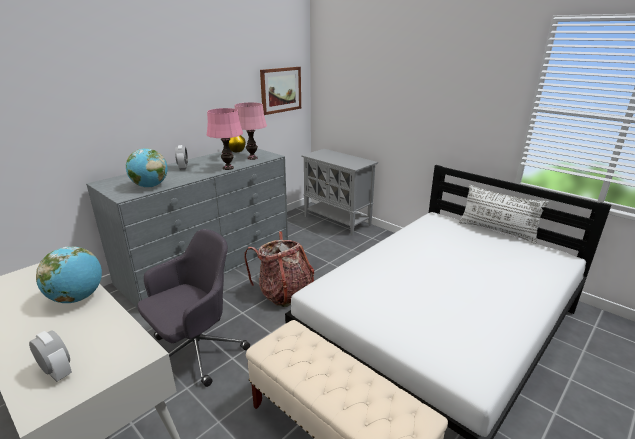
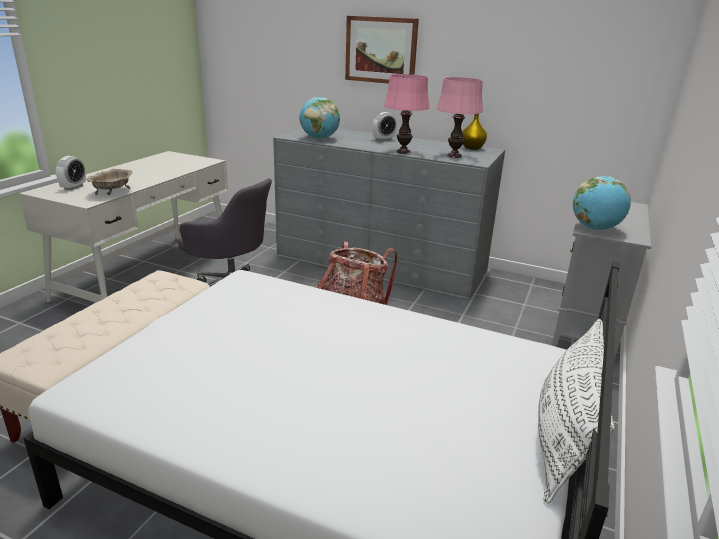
camera: 70 degrees right, 0 degrees up
(77, 298) = (159, 175): globe -> globe (595, 228)
(119, 333) = (112, 192): none -> beige bowl
(280, 90) = (598, 81): picture -> picture (381, 50)

